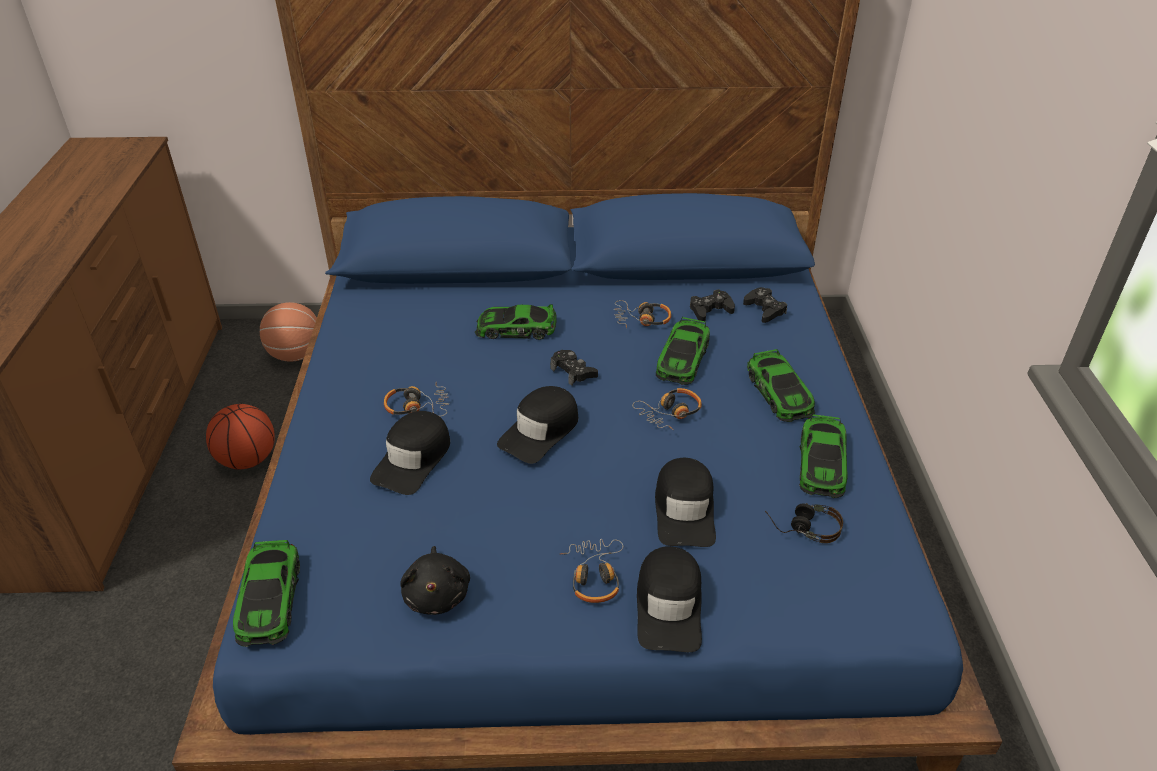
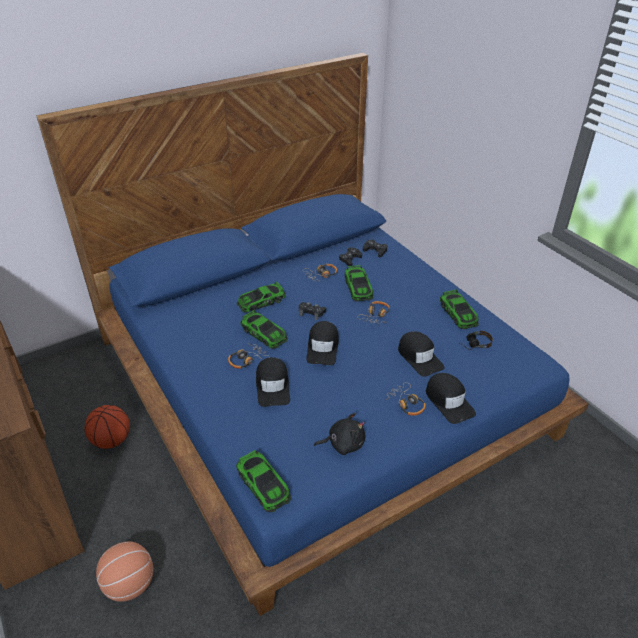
camera: 30 degrees left, 0 degrees up
(295, 354) = (87, 369): basketball -> basketball (130, 584)
(437, 594) = (343, 444): black plush toy -> black plush toy turned 60 degrees counterclockwise
(779, 393) = (415, 288): toy car -> toy car (264, 333)

